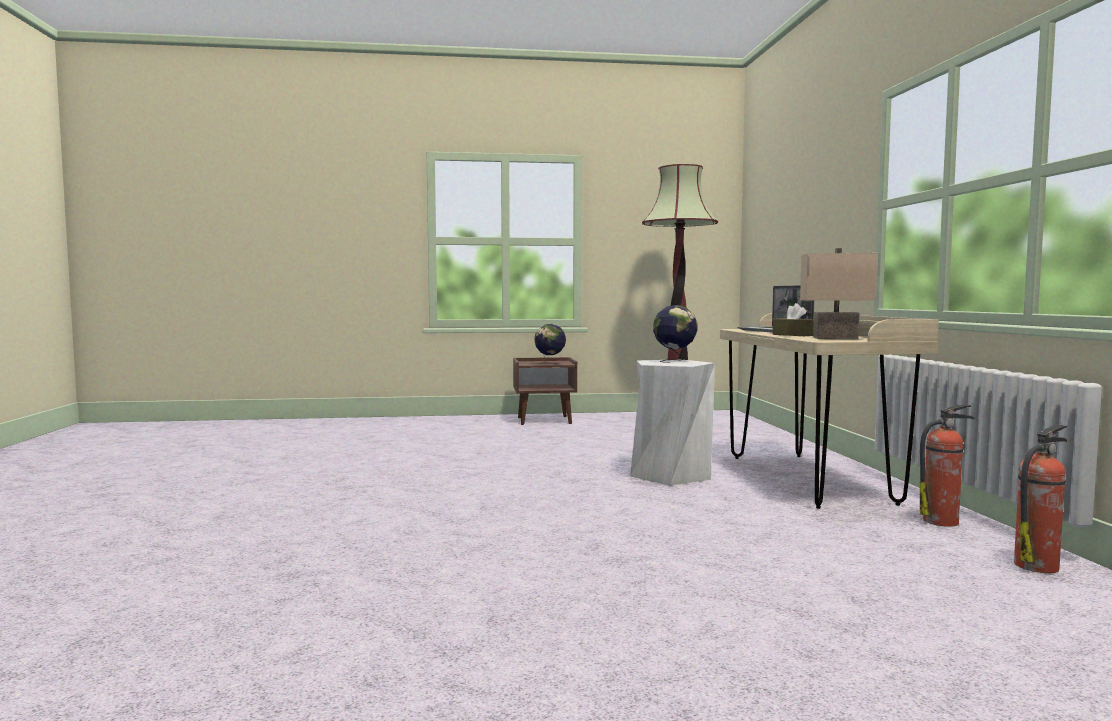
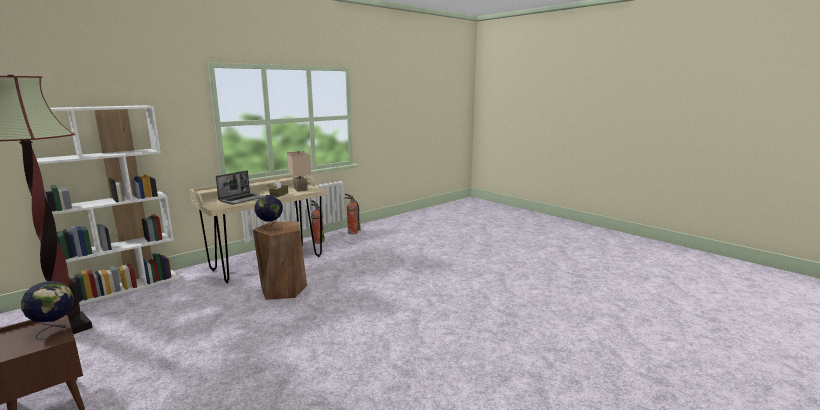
camera: 125 degrees left, 10 degrees up
(670, 475) = (283, 289): white stool -> brown stool
(769, 432) = (124, 288): none -> white bookcase

